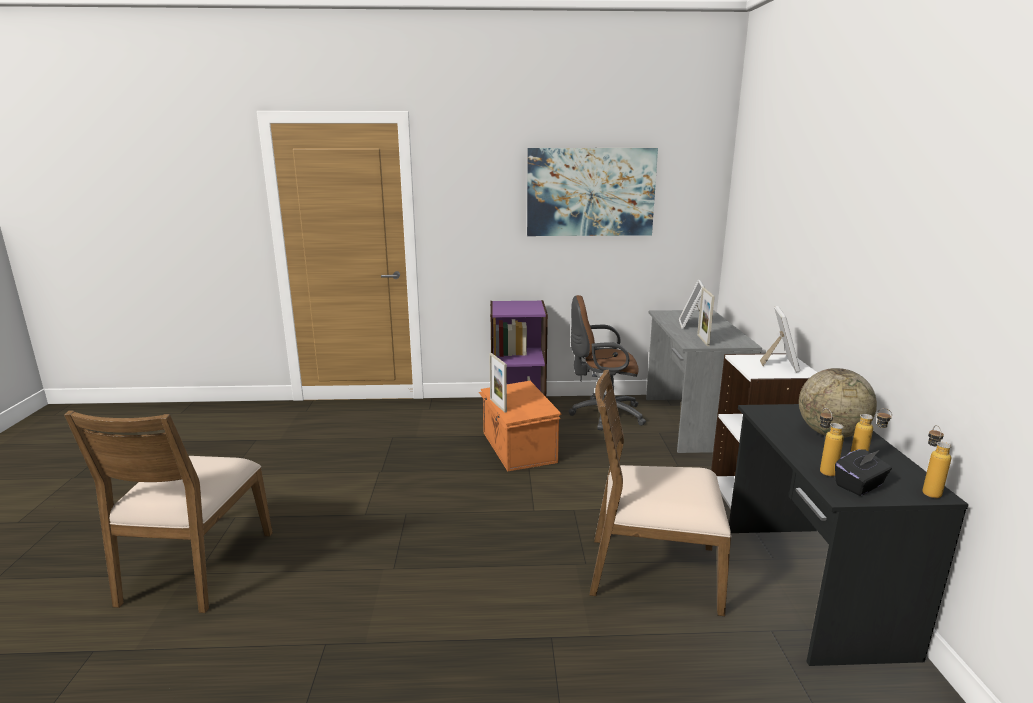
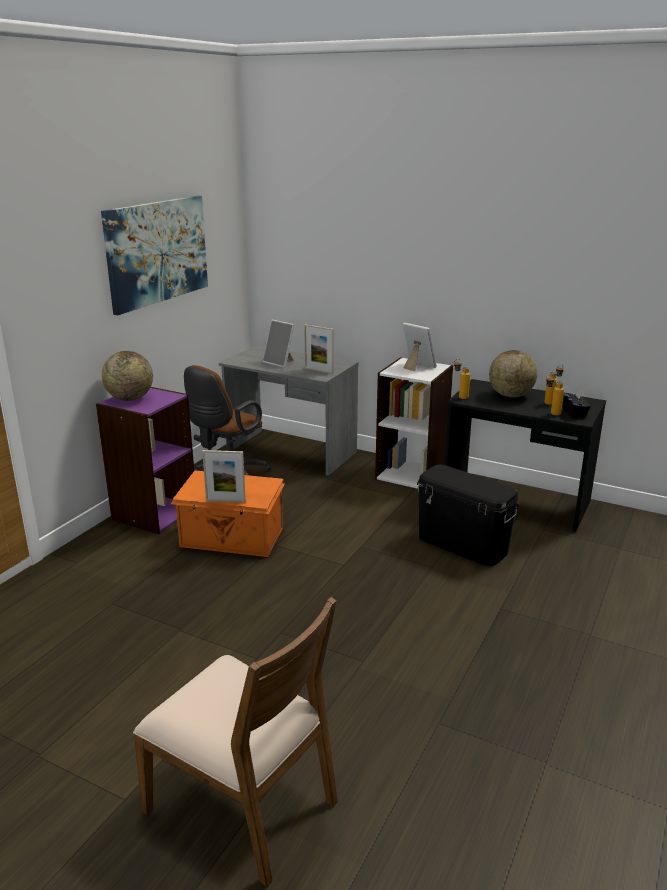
camera: 60 degrees left, 5 degrees up
(512, 304) = (130, 399): none -> globe
(652, 571) = (462, 544): brown chair -> black storage box
(927, 490) = (589, 402): bottle -> bottle (460, 397)

